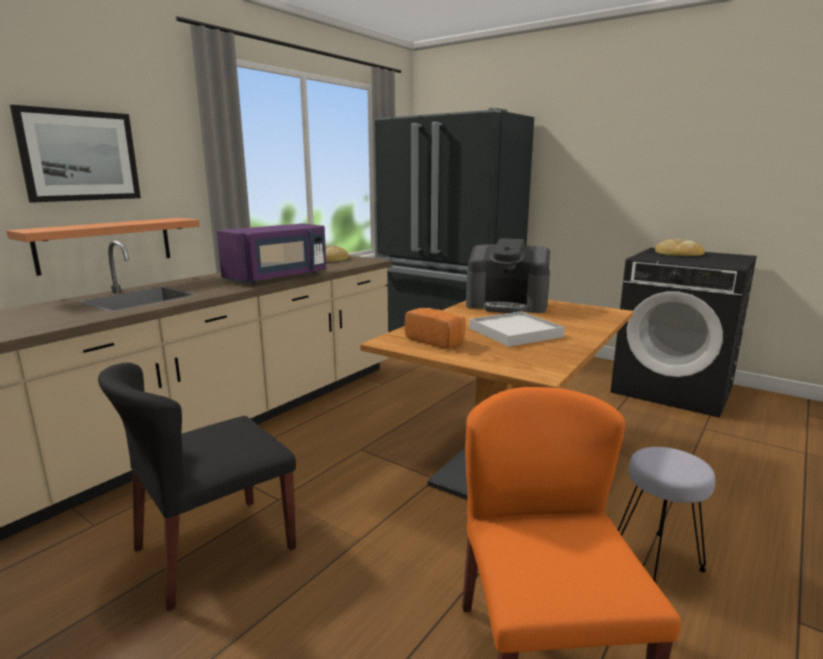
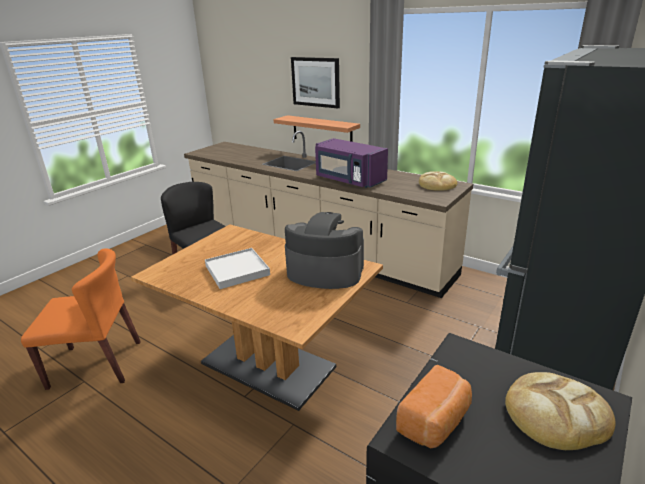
camera: 90 degrees right, 10 degrees up
(436, 340) = (227, 244): bread -> bread (435, 422)
(507, 305) = (324, 272): coffee machine -> coffee machine turned 90 degrees clockwise
(657, 558) = (136, 427): grey stool -> none

